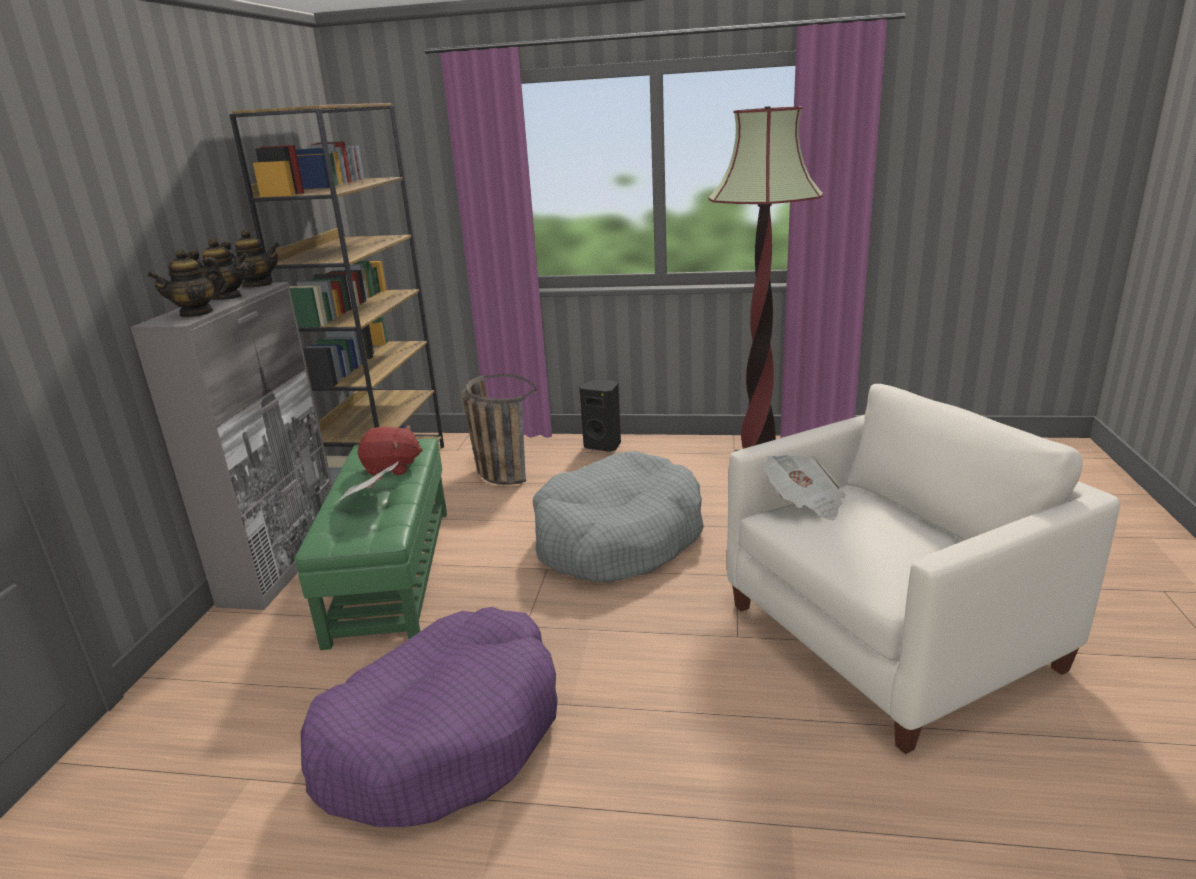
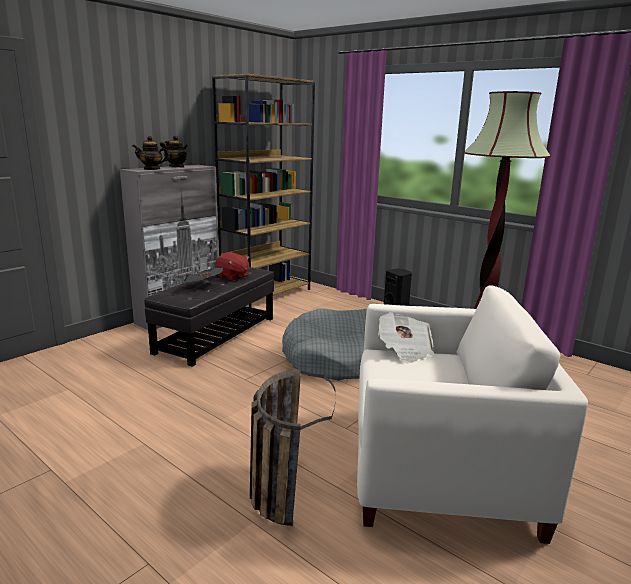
camera: 30 degrees right, 5 degrees down
(257, 286) = (200, 165): teapot -> none
(391, 572) = (216, 335): green ottoman -> black ottoman
(443, 735) = (153, 406): purple dog bed -> none
(497, 470) = (322, 307): basket -> basket (281, 487)

